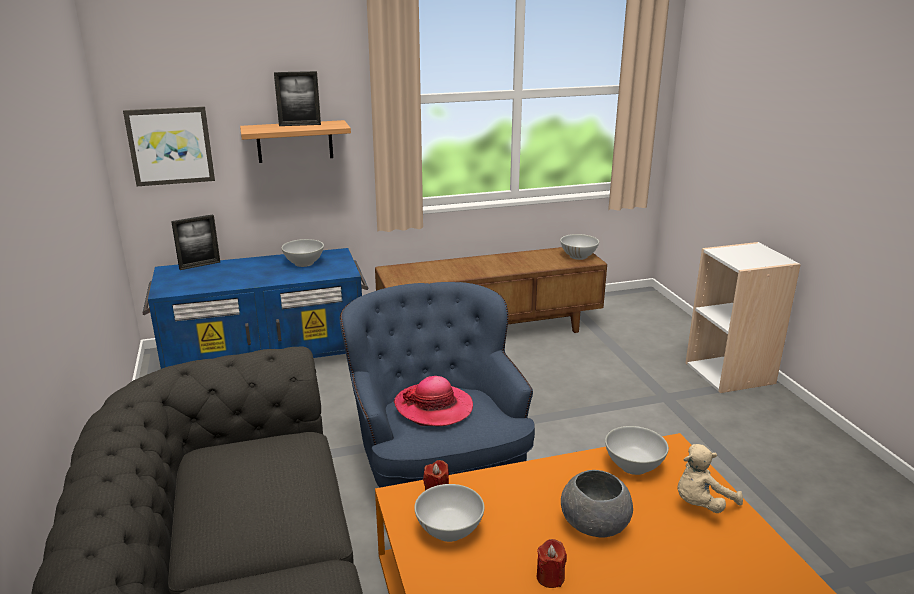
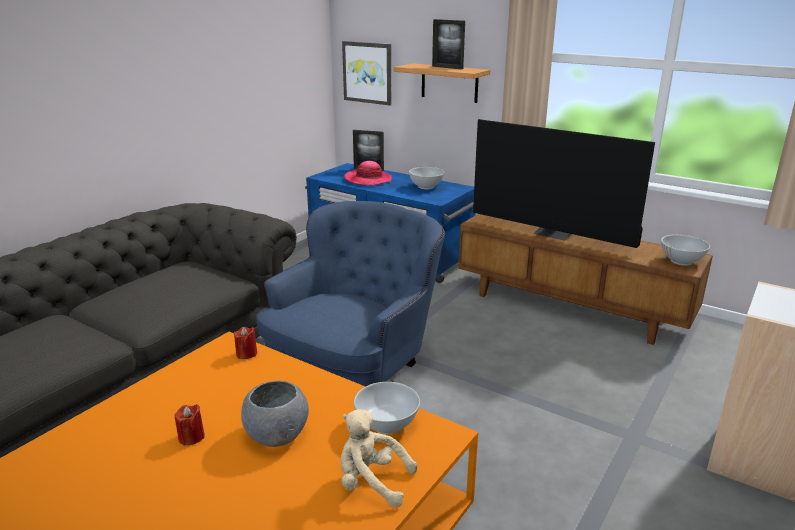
camera: 50 degrees right, 0 degrees up
(434, 407) = (328, 303): hat -> hat (368, 179)
(450, 530) = (209, 375): white bowl -> none
(469, 268) = (553, 233): none -> television

